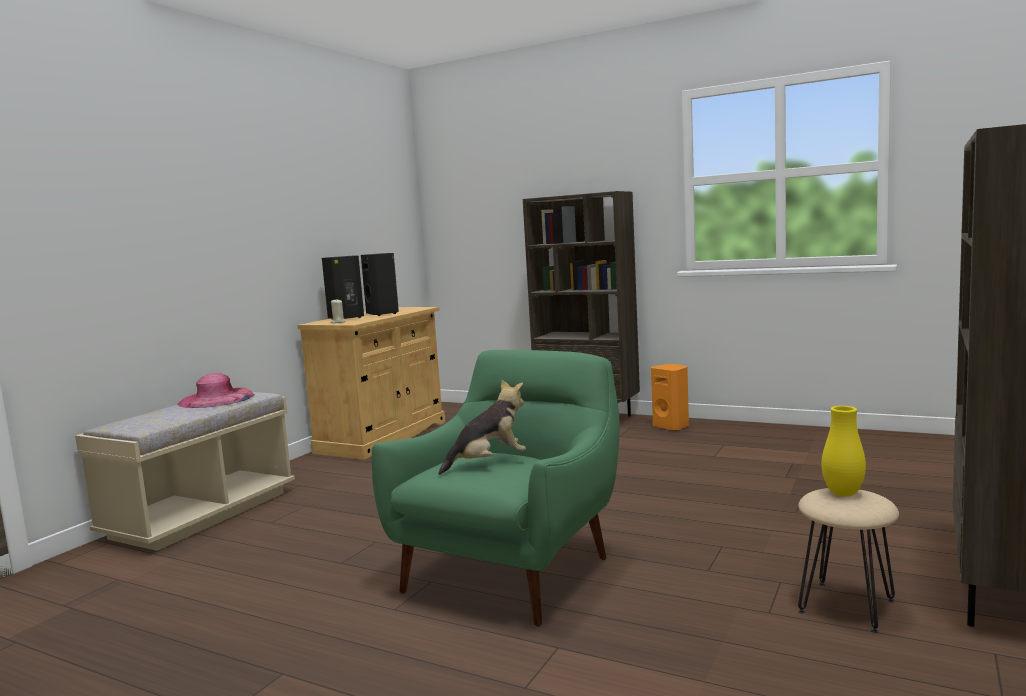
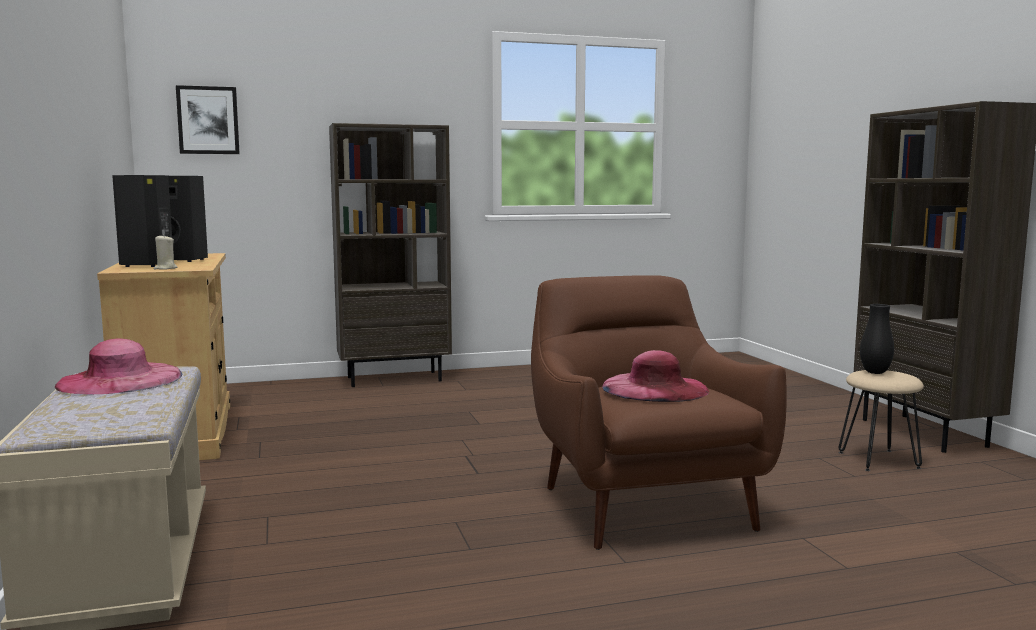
camera: 45 degrees left, 0 degrees up
(462, 202) = (208, 120): none -> picture
(488, 463) = (655, 388): plush toy -> pink hat
(512, 570) = (642, 504): green armchair -> brown armchair
(672, 426) = (494, 375): orange speaker -> none
(843, 493) = (875, 372): yellow vase -> black vase

